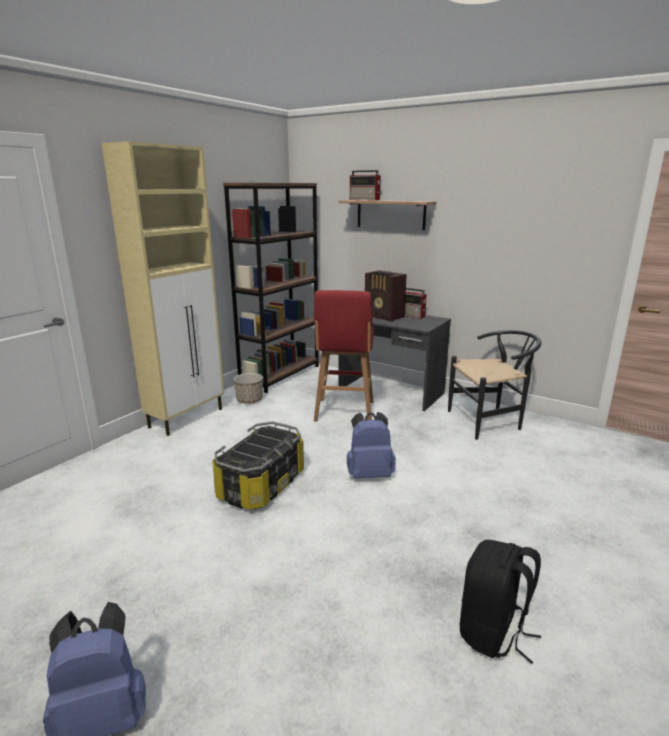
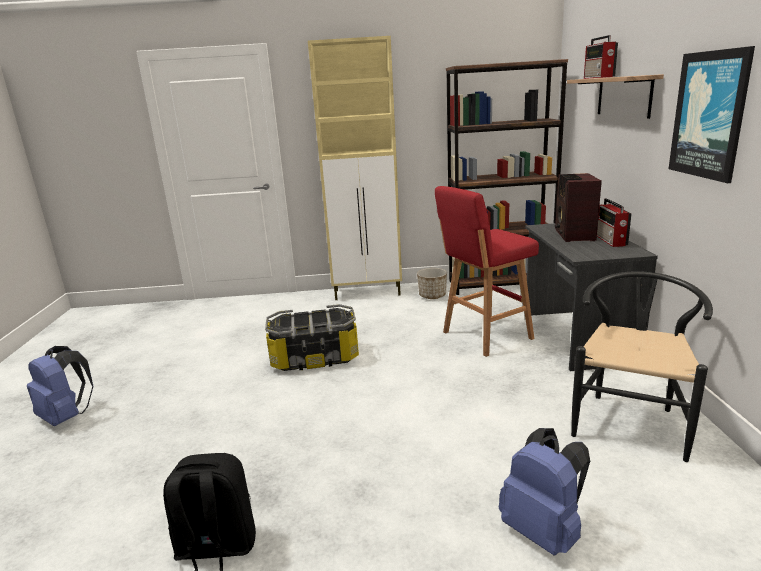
camera: 55 degrees right, 0 degrees up
(369, 474) = (392, 393): blue backpack -> blue backpack (543, 531)
(486, 228) = (709, 115): none -> picture
(490, 421) = (630, 419): black chair -> black chair turned 105 degrees counterclockwise

